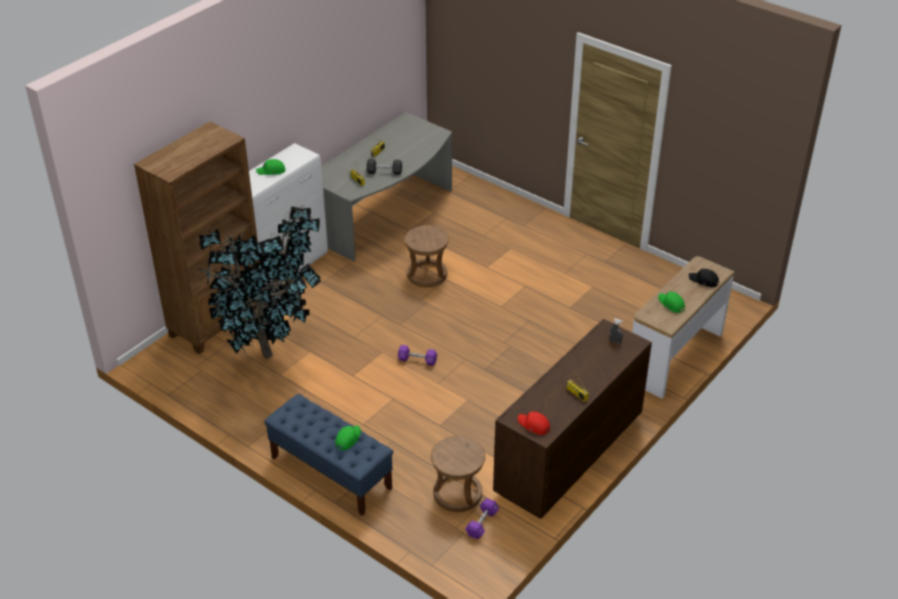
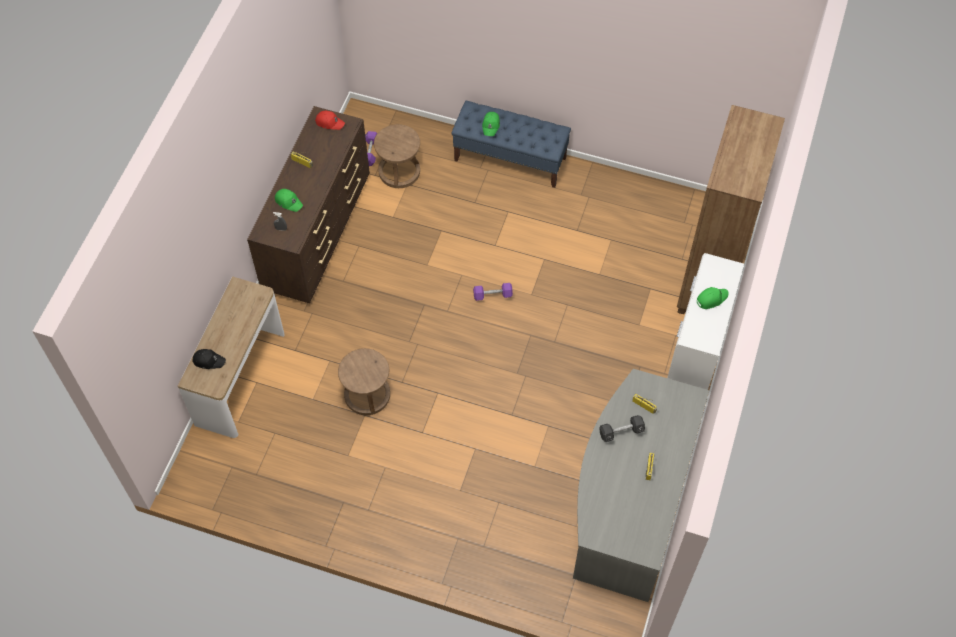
camera: 160 degrees right, 20 degrees up
(273, 361) = (626, 252): potted plant -> none
(427, 274) = (535, 415): brown stool -> brown stool (367, 395)
(671, 304) = (238, 316): green cap -> green cap (288, 201)

